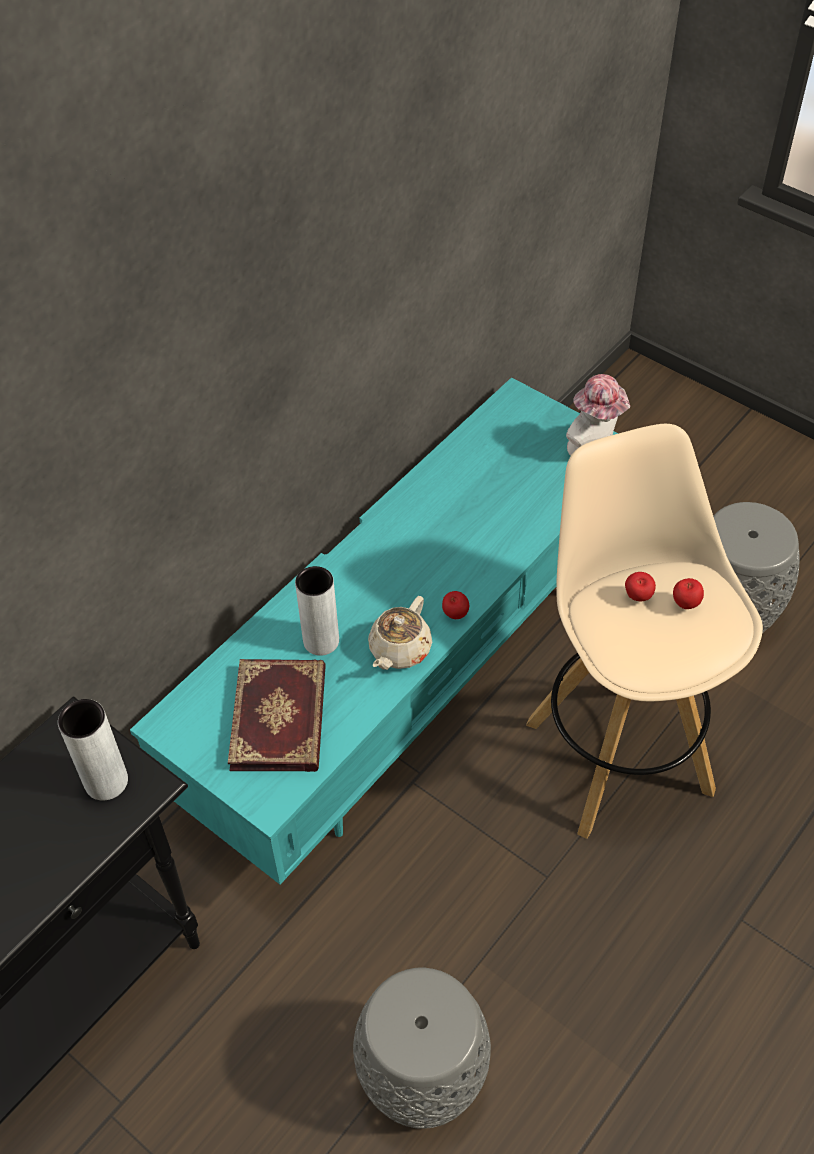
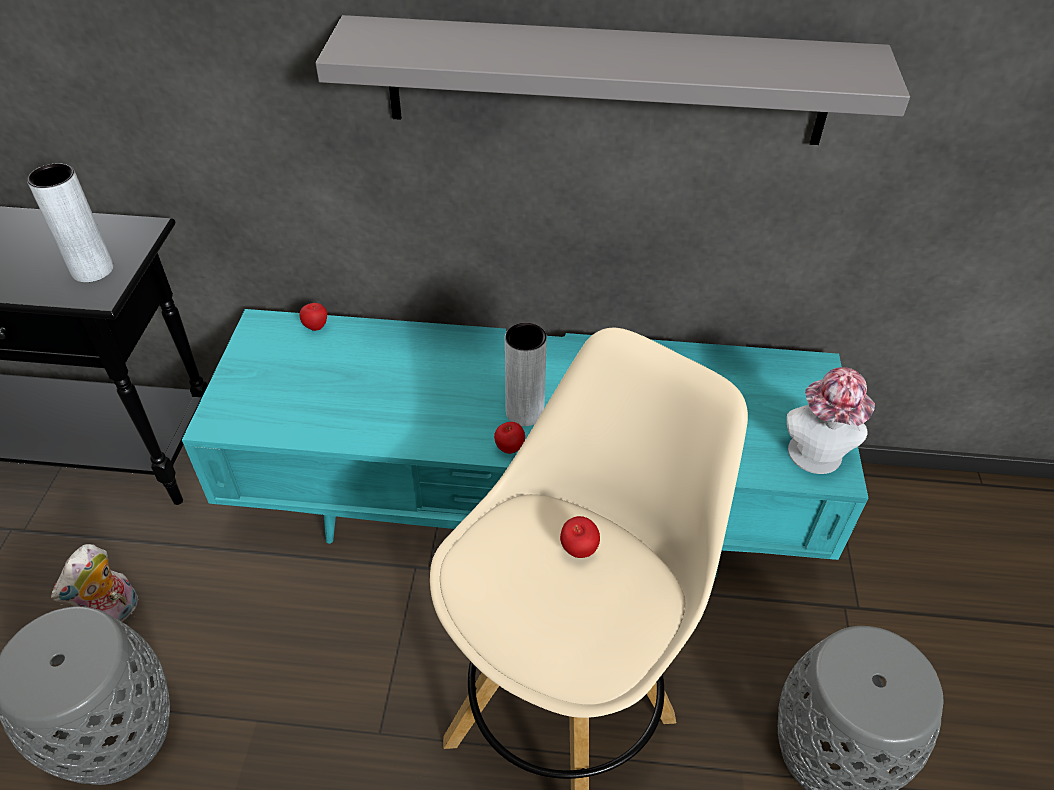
camera: 55 degrees right, 5 degrees down
(281, 718) = (309, 387): book -> none
(294, 1043) = (114, 616): none -> plush toy
(321, 641) = (409, 373): grey vase -> grey vase (524, 412)
(351, 307) = (606, 81): none -> grey shelf
(399, 650) = (437, 428): beige teapot -> none
(685, 604) = (602, 600): apple -> apple (316, 327)

